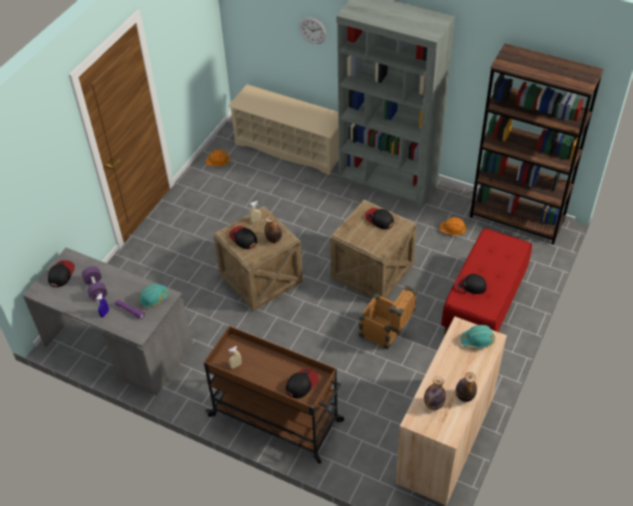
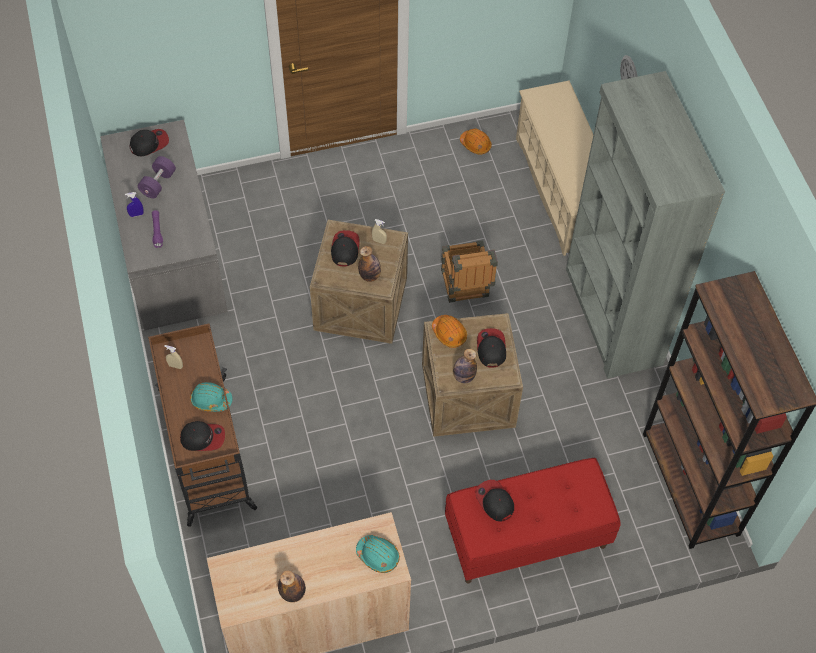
camera: 45 degrees right, 10 degrees up
(154, 298) = (189, 237): turquoise hard hat -> turquoise hard hat (211, 400)
(386, 334) = (398, 470): crate -> crate (465, 289)
(433, 404) = (257, 570): bottle -> bottle (463, 376)
(453, 230) = (606, 431): orange hard hat -> orange hard hat (449, 333)

